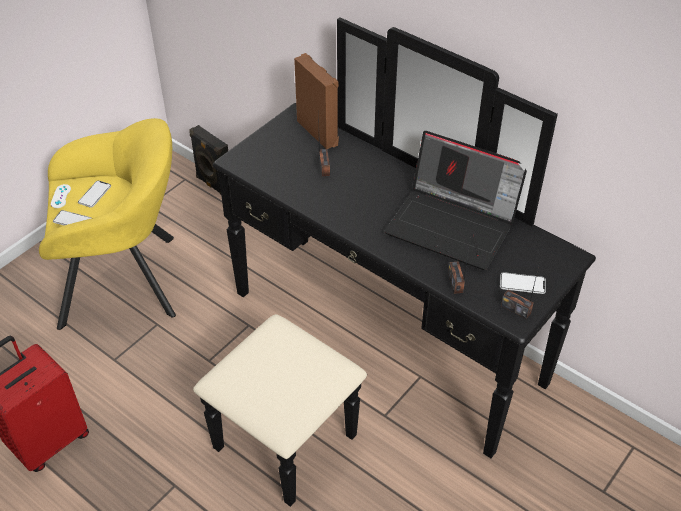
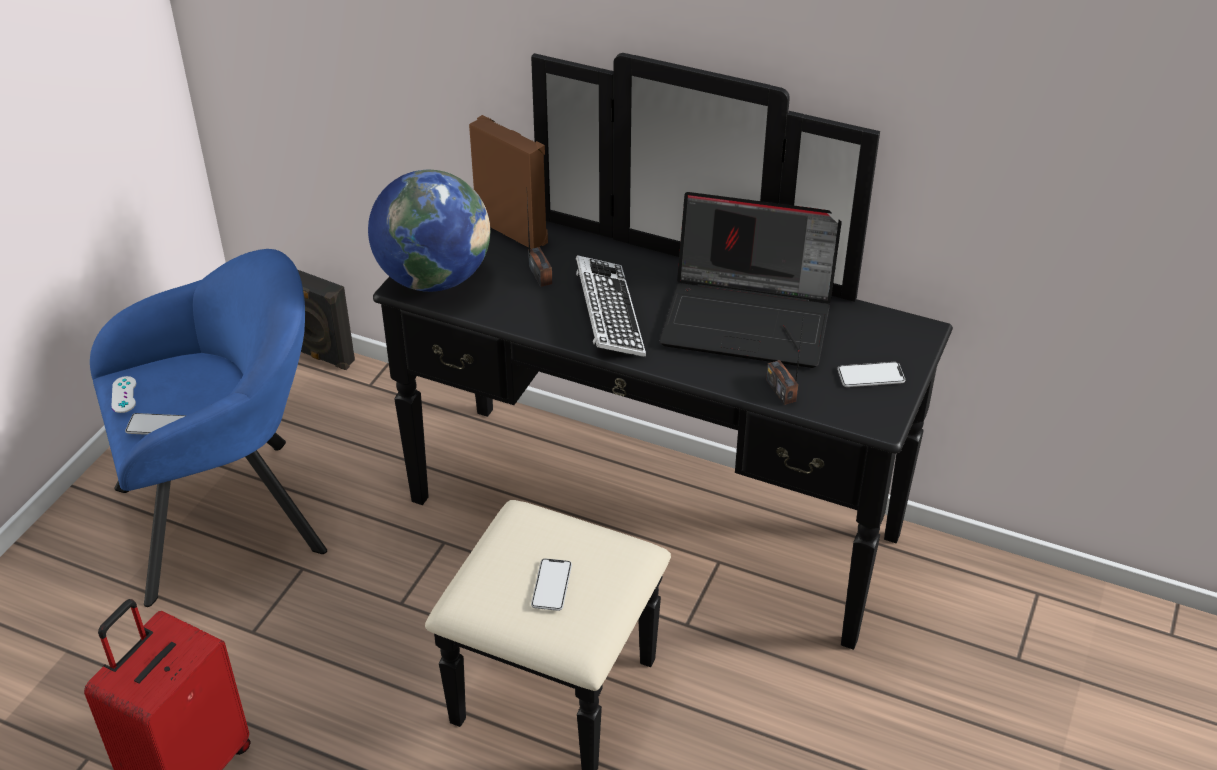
camera: 15 degrees left, 5 degrees down
(94, 194) = (177, 383): phone -> phone (551, 585)
(126, 280) = (232, 515): yellow armchair -> blue armchair
(254, 158) = (434, 278): none -> globe
(359, 204) = (608, 314): none -> keyboard
(516, 309) = (874, 409): radio -> none

